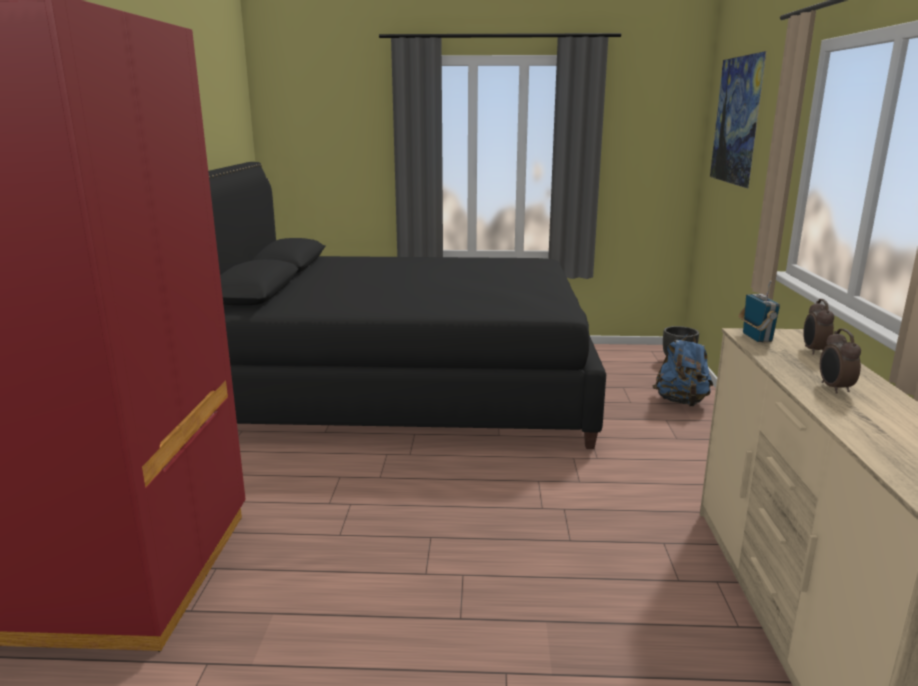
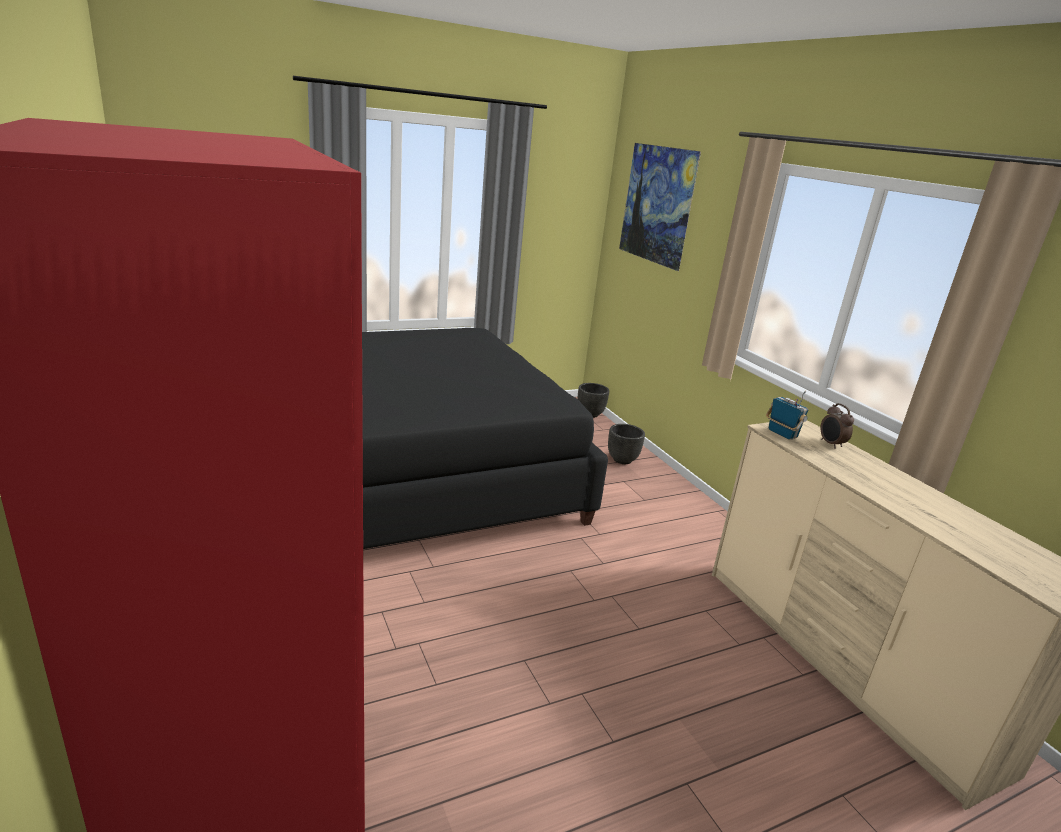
camera: 30 degrees left, 5 degrees up
(681, 402) = (622, 460): blue backpack -> black planter
(834, 388) = (884, 486): alarm clock -> none

